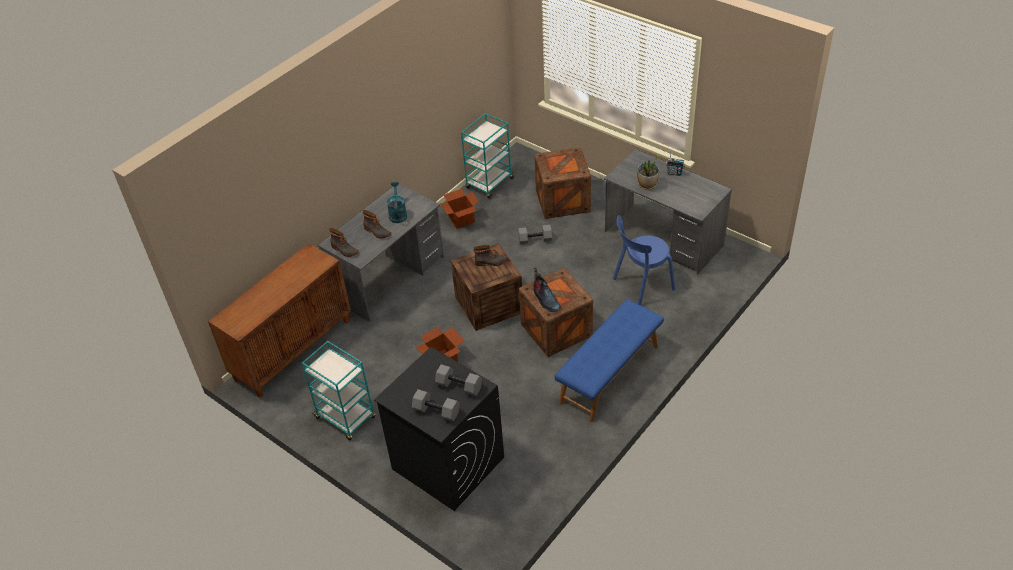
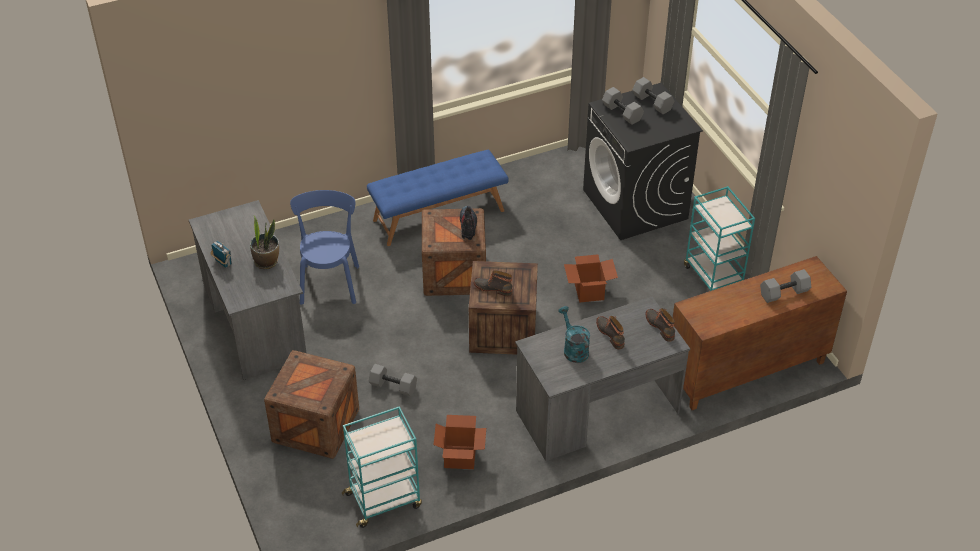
camera: 155 degrees left, 0 degrees up
(257, 298) = (784, 293): none -> grey dumbbell
(397, 214) = (573, 349): turquoise watering can -> turquoise watering can turned 135 degrees clockwise
(641, 285) = (330, 282): blue chair -> blue chair turned 90 degrees counterclockwise

